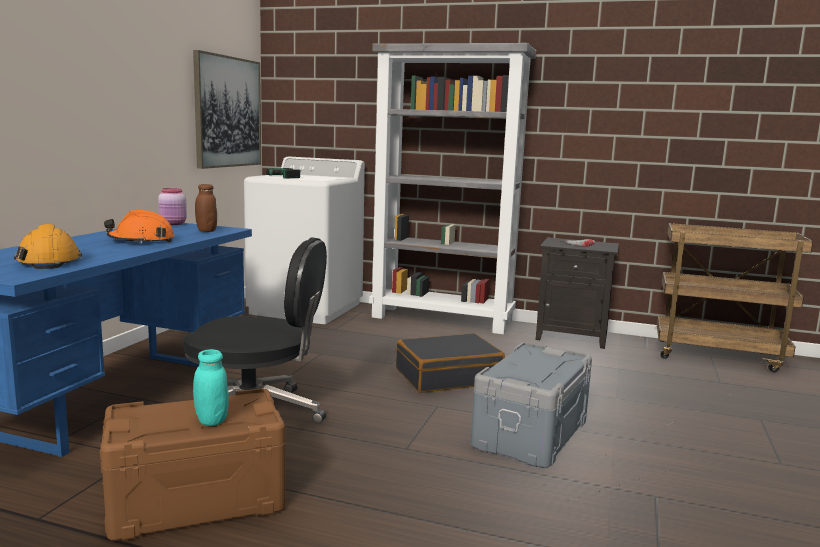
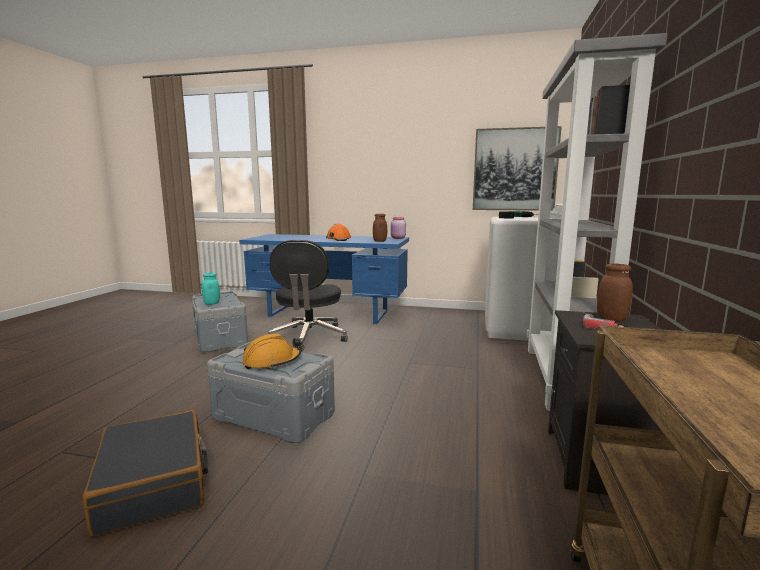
camera: 85 degrees right, 0 degrees up
(49, 261) = (282, 238): orange hard hat -> orange hard hat (272, 361)
(196, 500) = (221, 338): brown storage box -> grey storage box
(447, 376) = (391, 383): black suitcase -> black suitcase (154, 483)
(561, 242) = (611, 319): none -> brown jar

